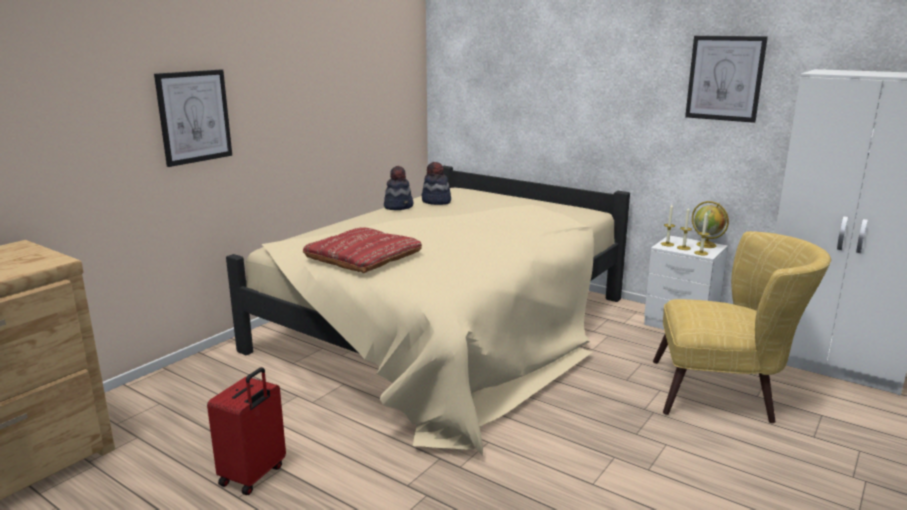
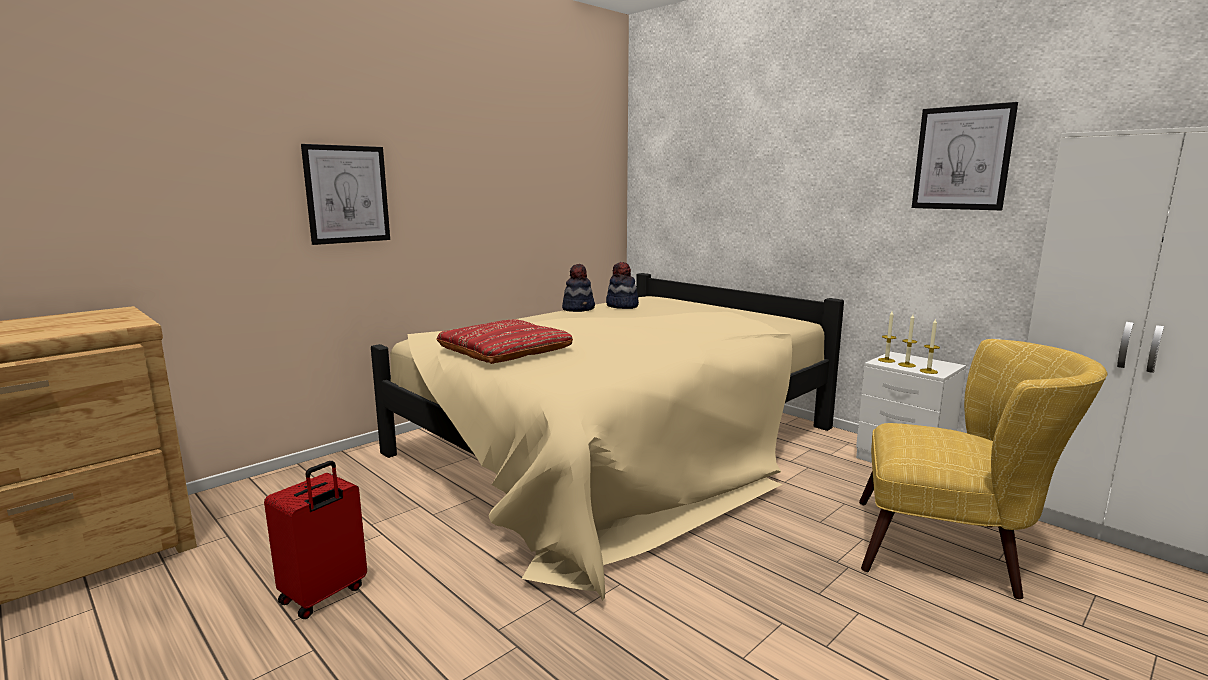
camera: 10 degrees right, 5 degrees down
(707, 245) = (938, 363): globe -> none

